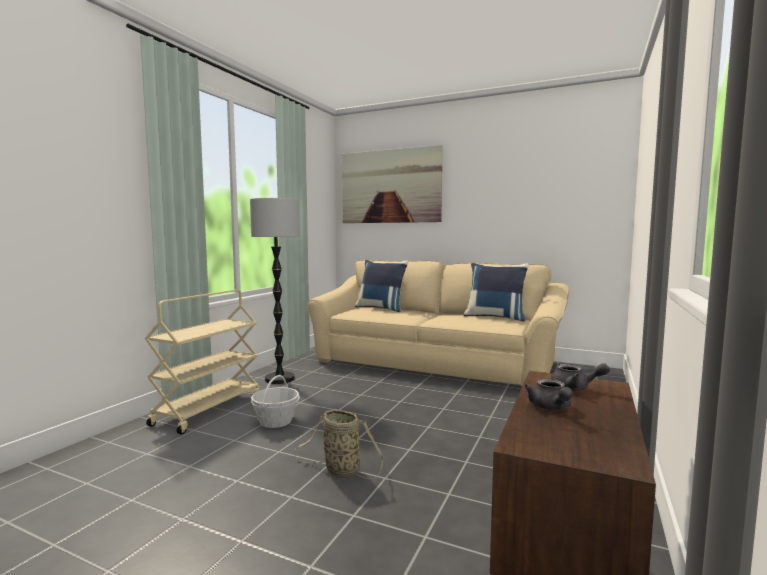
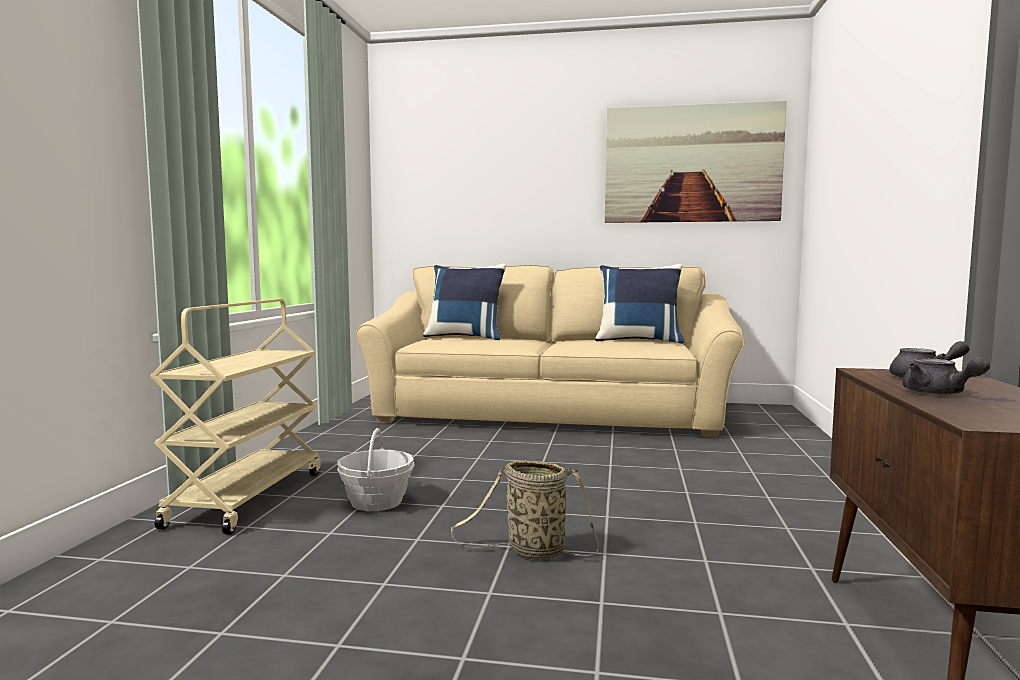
camera: 15 degrees left, 0 degrees up
(279, 379) = (332, 448): floor lamp -> none
(390, 186) = (462, 156): picture -> picture (692, 164)

